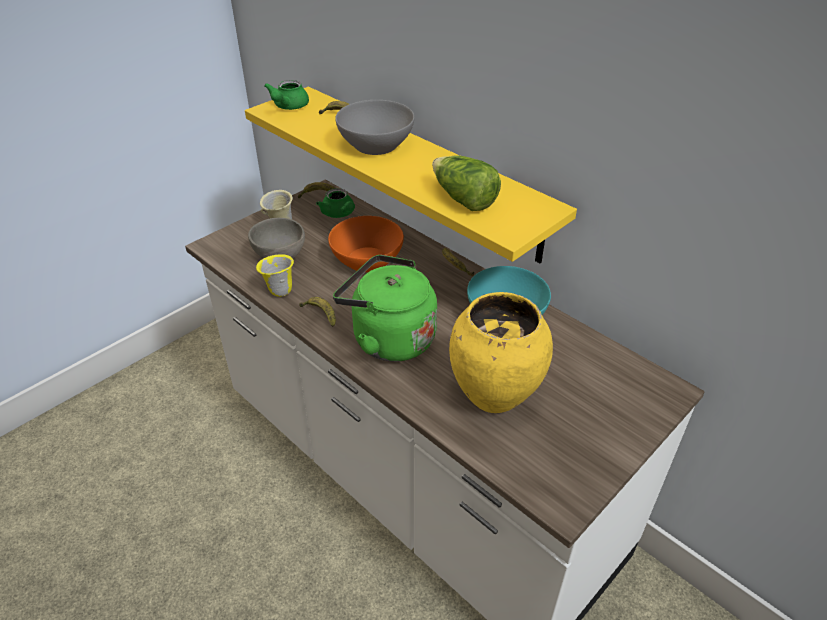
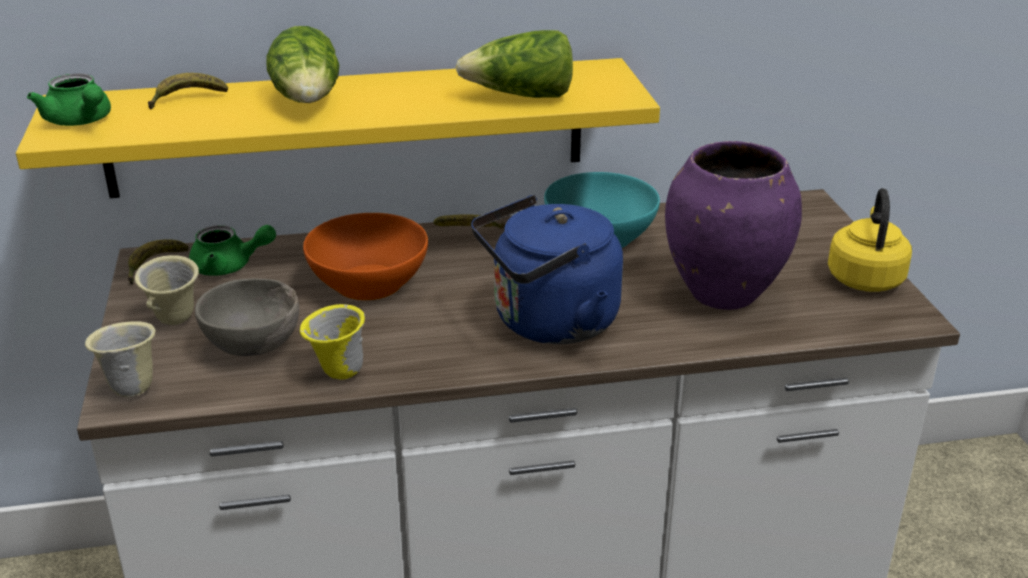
camera: 55 degrees left, 10 degrees down
(222, 242) = (131, 387): none -> beige mug
(320, 314) = (437, 357): banana -> none
(376, 144) = (308, 101): grey bowl -> lettuce
(388, 338) = (549, 323): green kettle -> blue kettle
(493, 395) = (721, 294): yellow vase -> purple vase
(593, 459) = (865, 277): none -> yellow kettle

